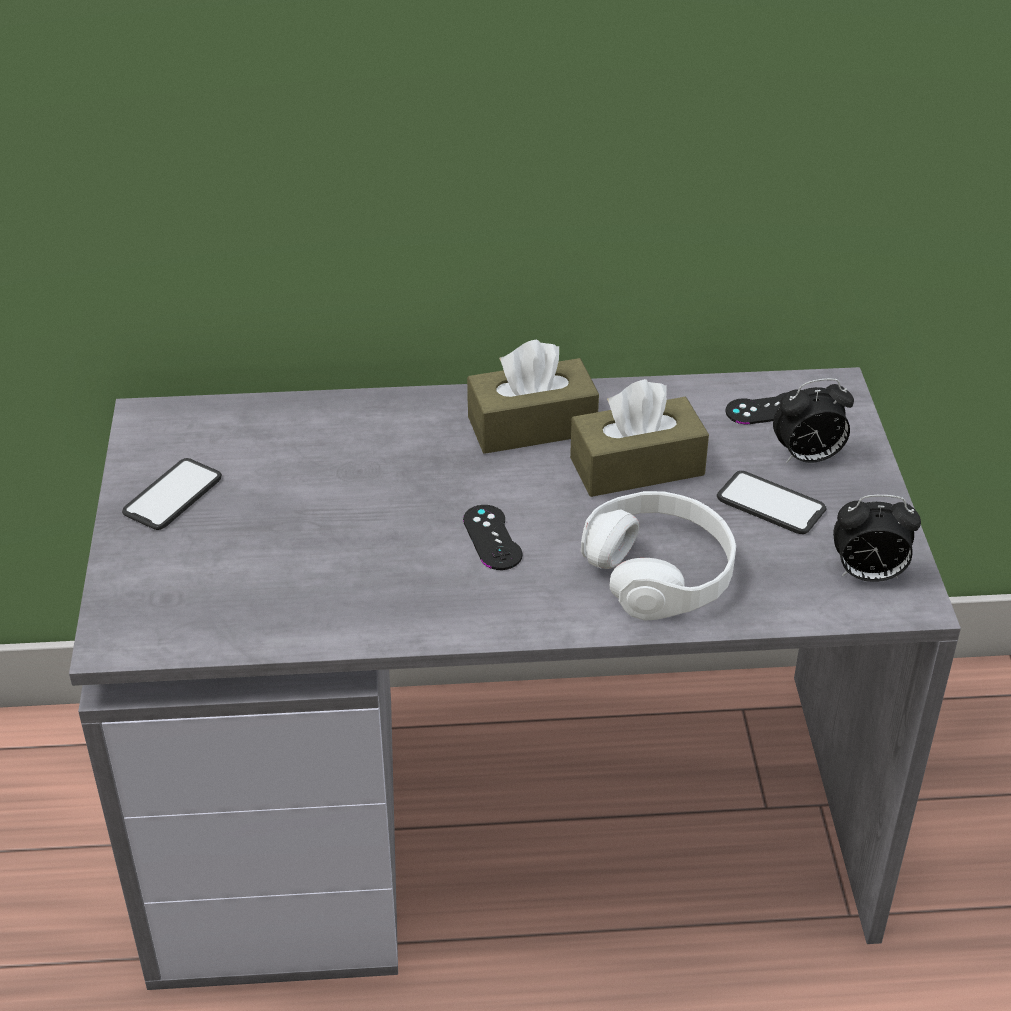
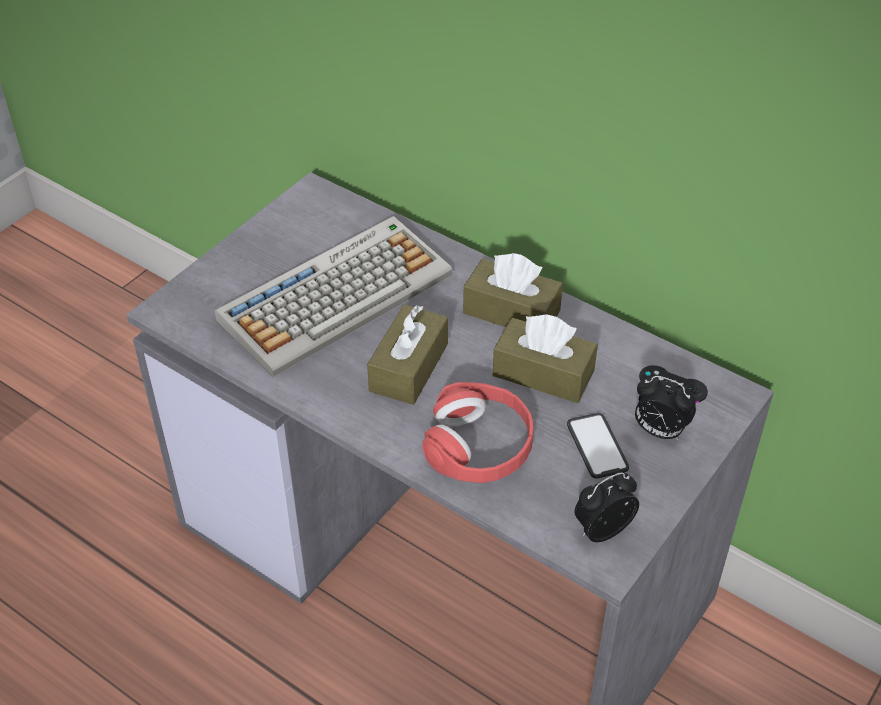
camera: 40 degrees right, 5 degrees up
(173, 495) = (276, 244): phone -> none
(317, 510) = (336, 295): none -> keyboard
(492, 538) = (409, 367): black game controller -> brown tissue box
(660, 570) = (479, 445): white headphones -> red headphones
(868, 575) = (602, 529): alarm clock -> alarm clock turned 105 degrees clockwise

